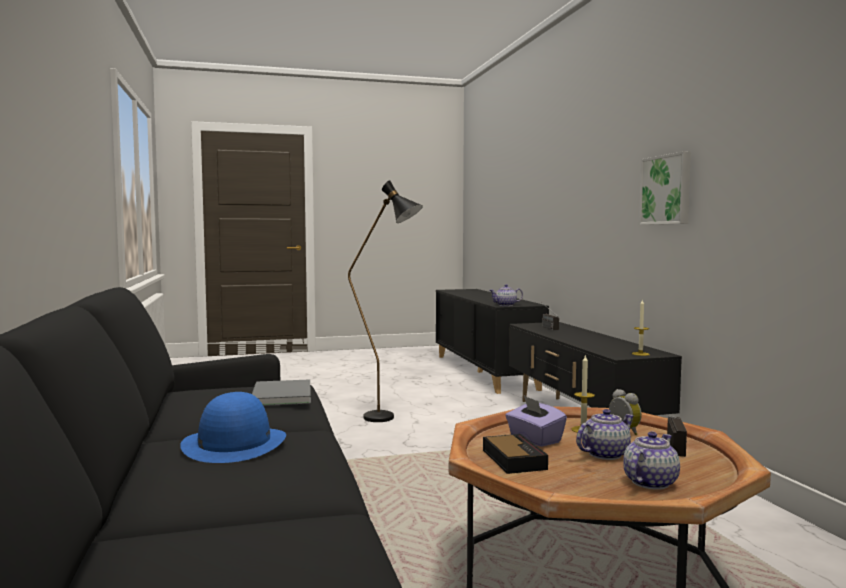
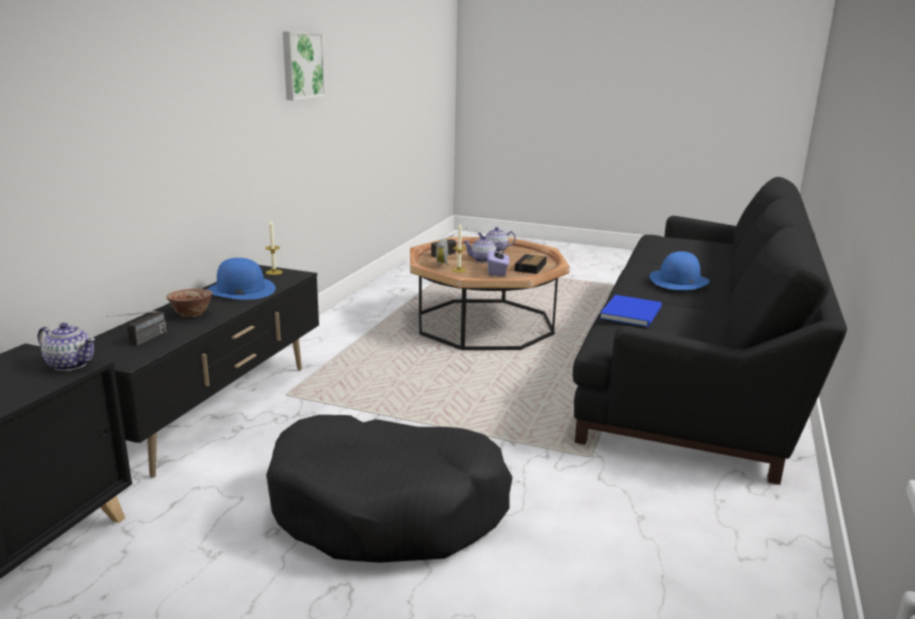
camera: 145 degrees left, 15 degrees up
(279, 396) = (633, 312): grey book -> blue book
(389, 419) = (388, 508): black floor lamp -> black dog bed
(573, 334) = (191, 315): none -> bowl
(606, 344) = (240, 290): none -> blue hat
(667, 190) = (215, 105): picture -> picture (301, 65)

